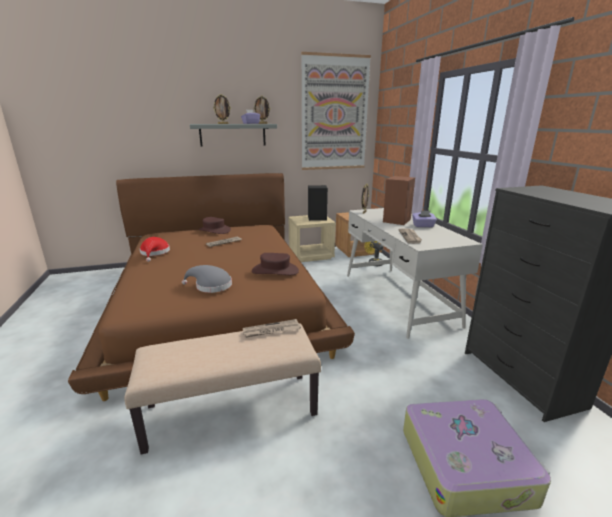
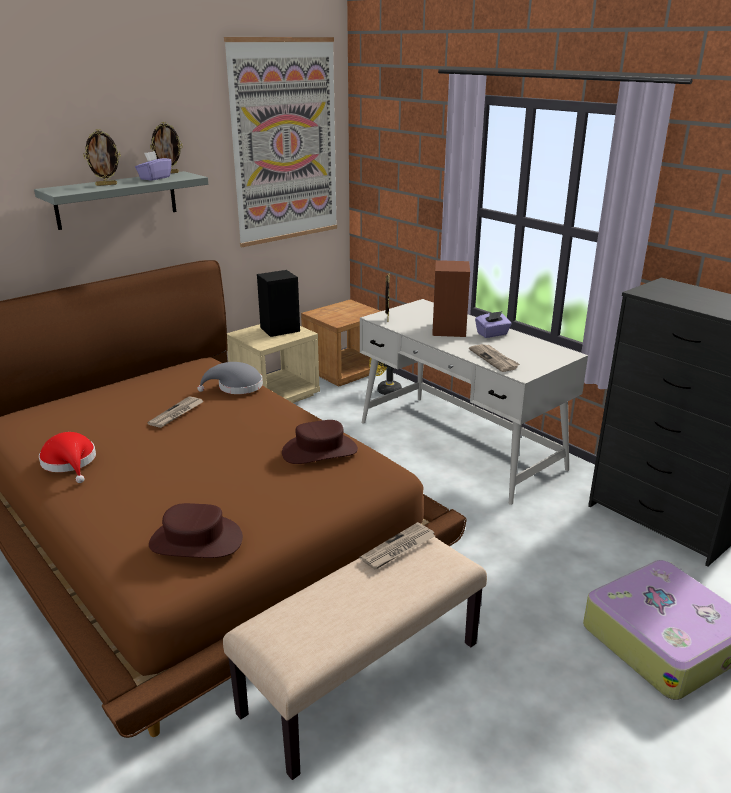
camera: 25 degrees left, 5 degrees up
(211, 286) = (248, 502): grey hat -> grey hat (236, 387)
(214, 230) = (126, 390): brown hat -> brown hat (195, 541)

